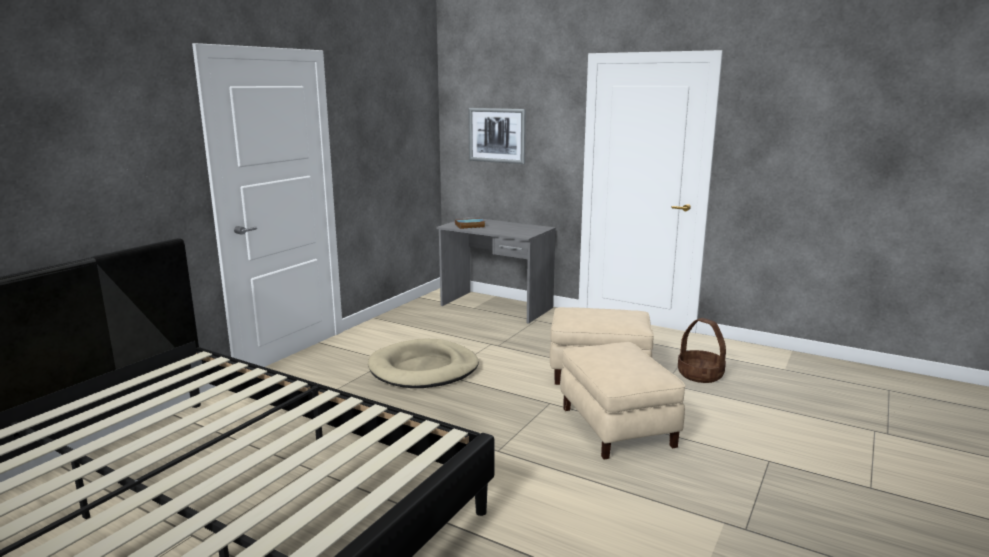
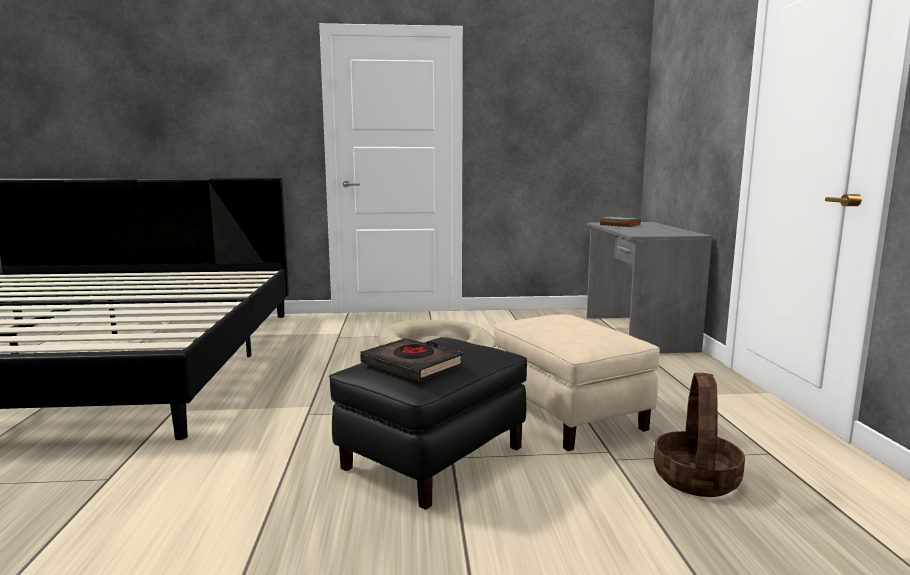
camera: 55 degrees right, 5 degrees down
(497, 135) = (680, 114): picture -> none
(616, 427) = (433, 457): beige ottoman -> black ottoman
(633, 369) = (412, 365): none -> black book

